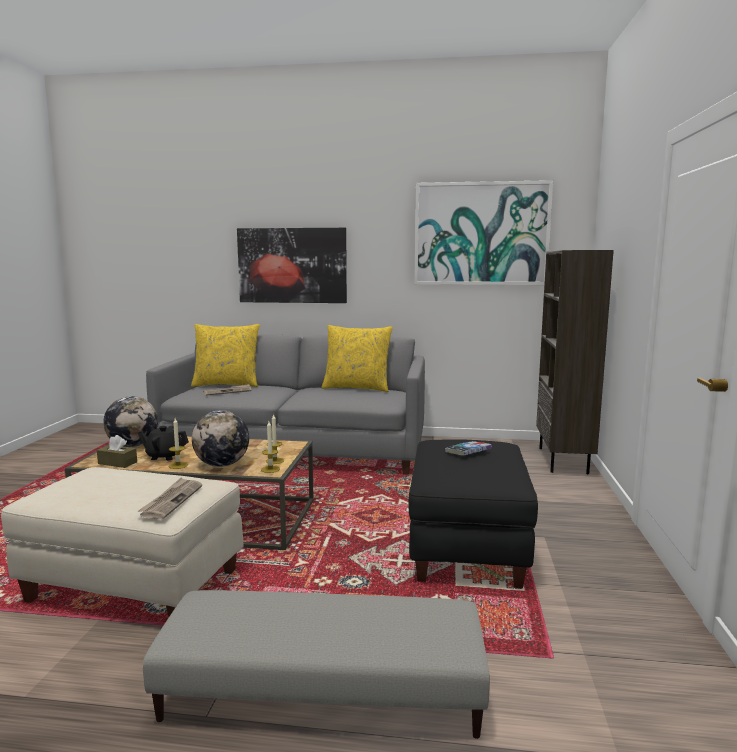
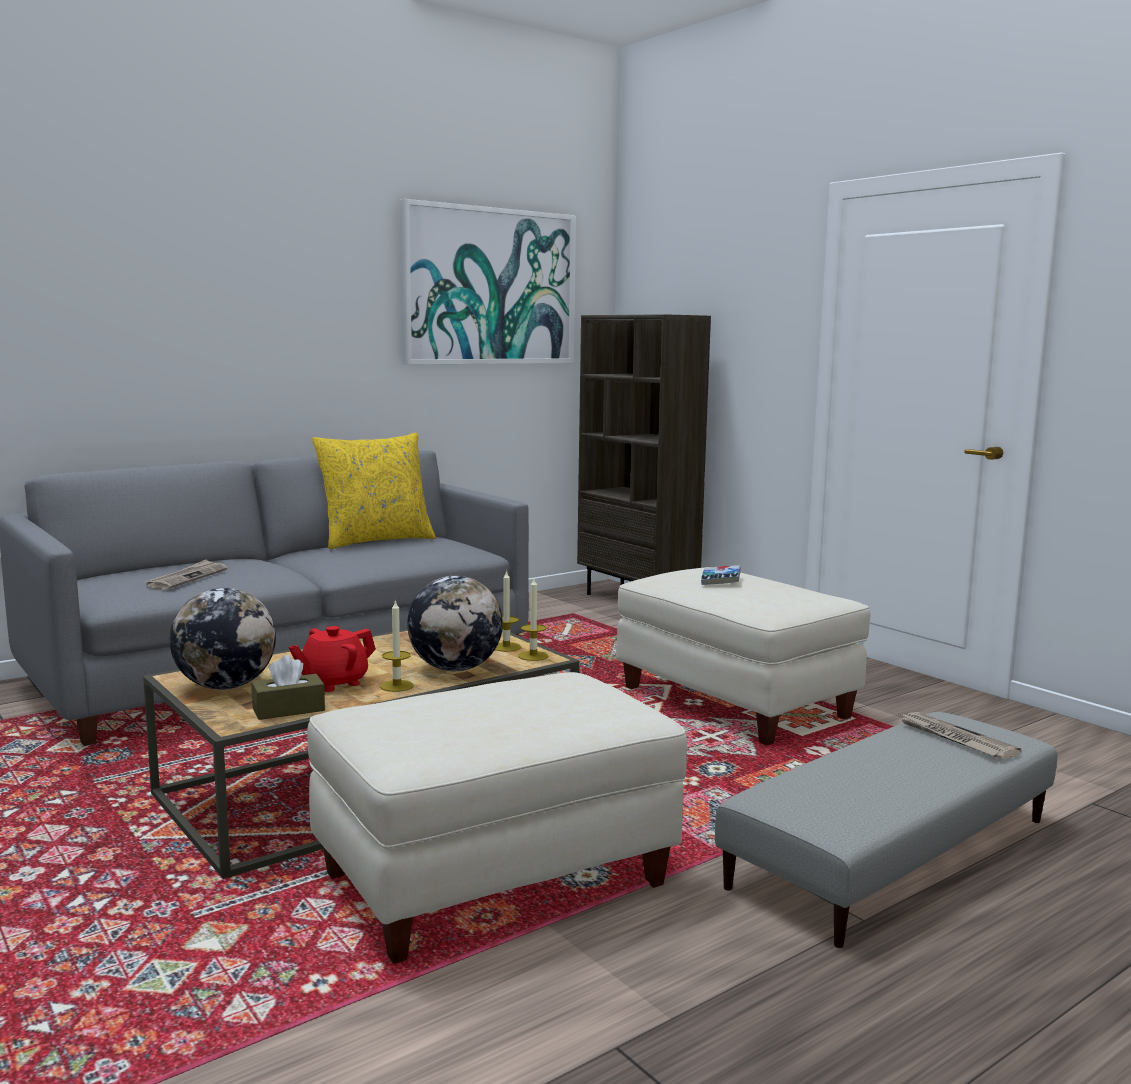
camera: 45 degrees left, 0 degrees up
(164, 456) = (333, 683): black teapot -> red teapot
(171, 500) = (601, 700): newspaper -> newspaper (955, 738)
(227, 384) = (137, 570): yellow pillow -> none
(292, 265) = (195, 332): picture -> none
(465, 546) = (733, 703): black ottoman -> beige ottoman

